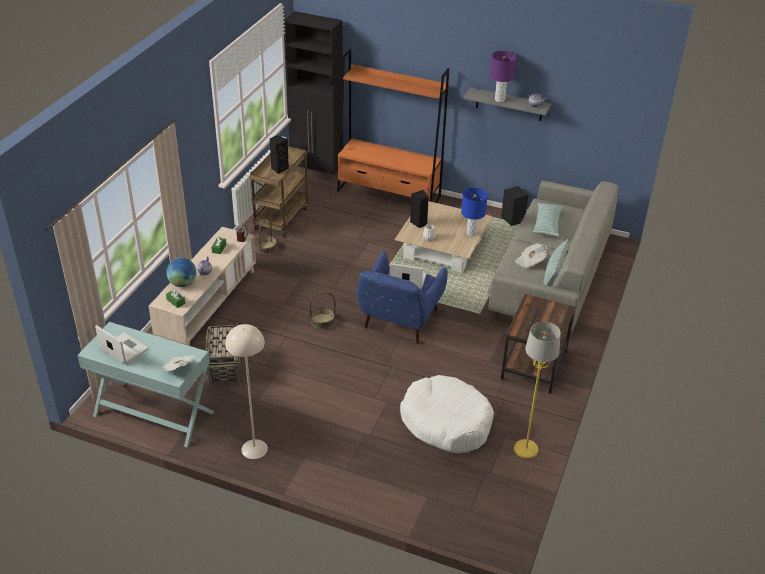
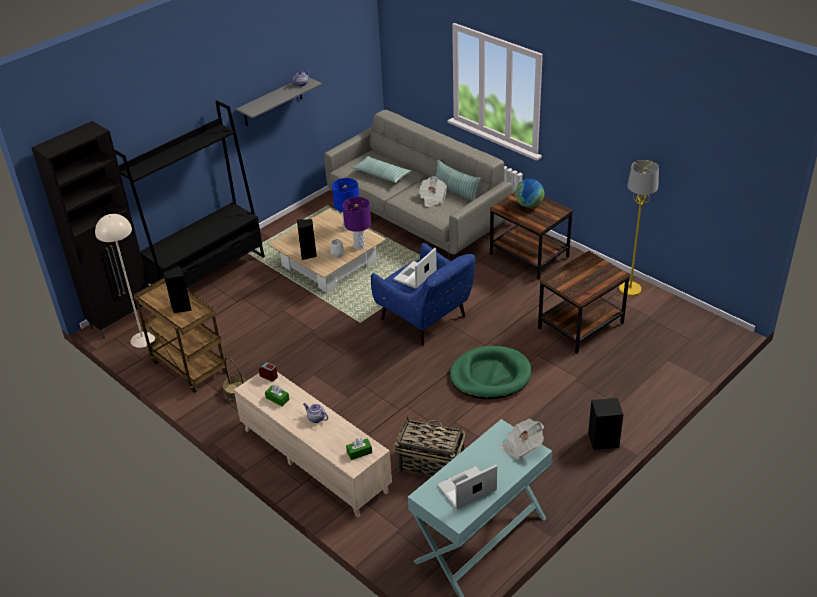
camera: 65 degrees left, 0 degrees up
(182, 284) = (328, 441): globe -> globe (529, 205)
(254, 449) = (567, 464): beige floor lamp -> beige floor lamp (142, 339)
(323, 321) = (395, 373): basket -> none
(345, 377) = (490, 376): none -> green dog bed
(389, 194) = (208, 276): orange bookcase -> black bookcase
(446, 422) = (580, 325): white dog bed -> brown side table
(499, 99) = (275, 98): purple table lamp -> purple table lamp (359, 246)
(513, 220) = (315, 210): black speaker -> black speaker (604, 440)

